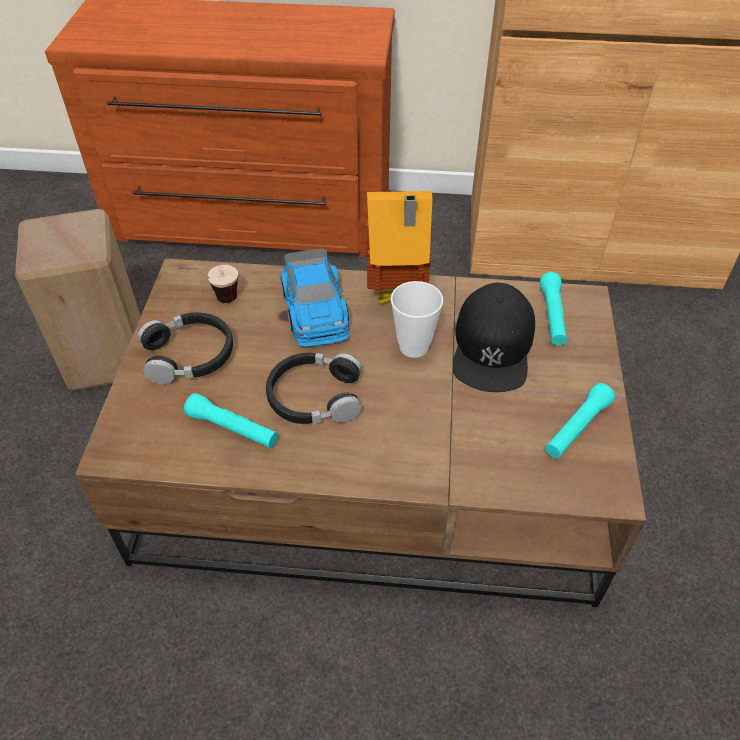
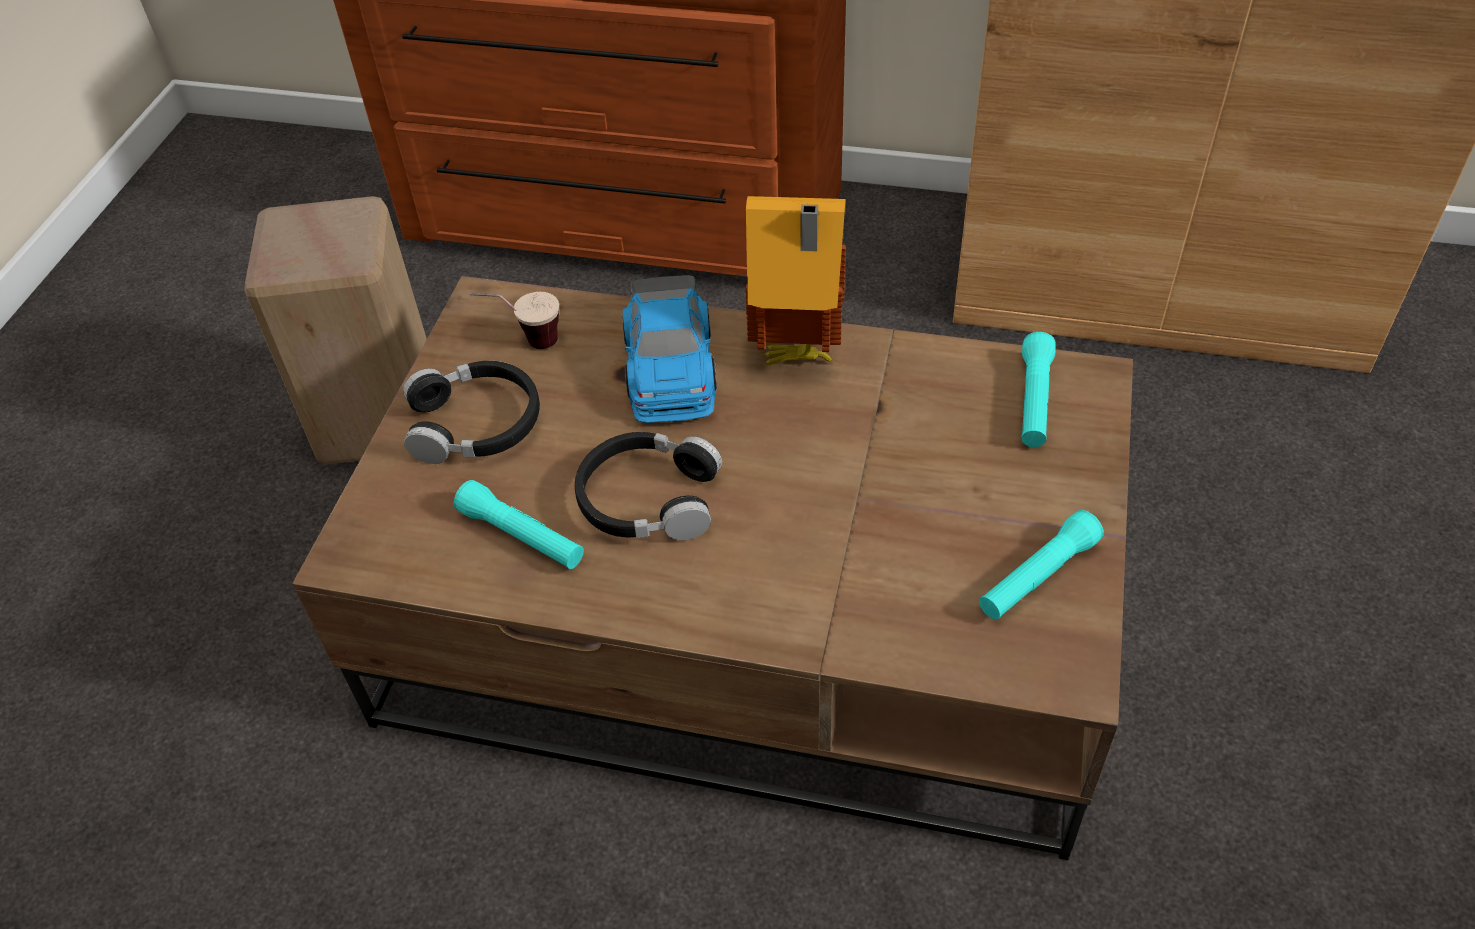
camera: 10 degrees right, 0 degrees up
(413, 347) = (809, 434): cup -> none
(493, 347) = (931, 442): black cap -> none

